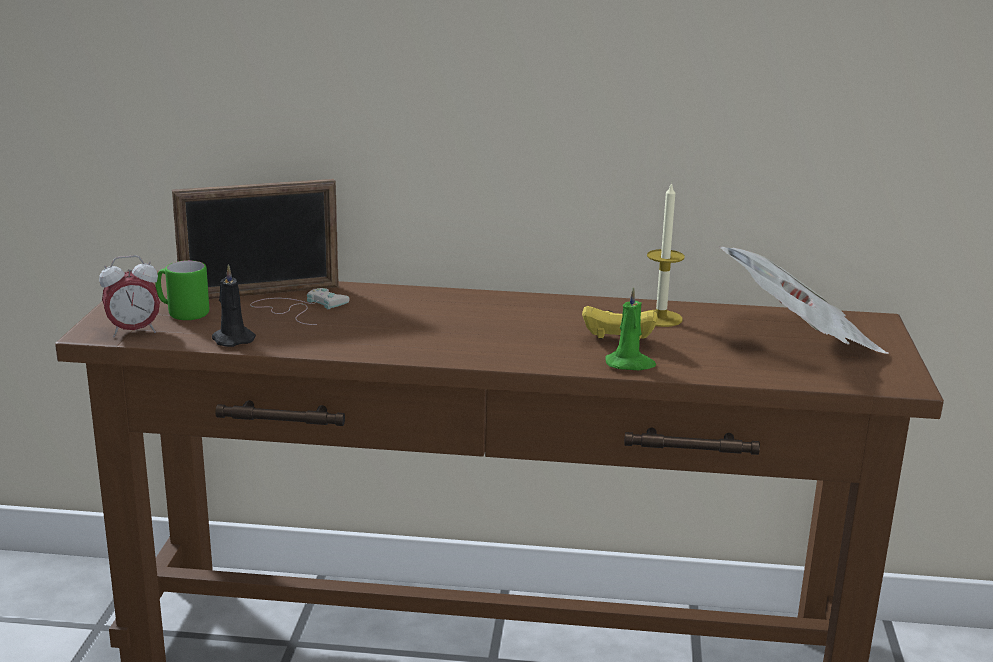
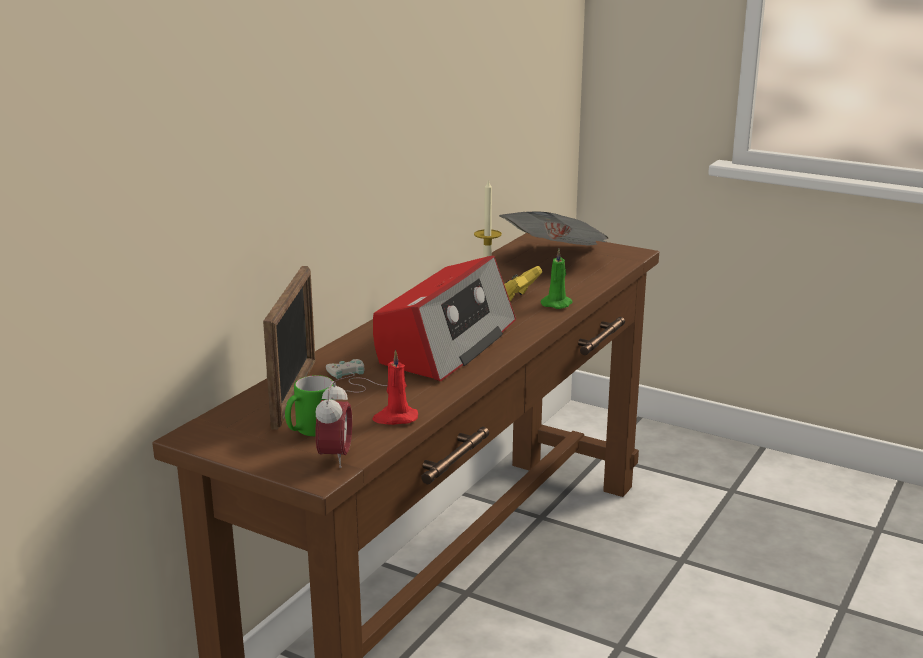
camera: 65 degrees left, 0 degrees up
(232, 339) = (395, 418): black candle -> red candle
(442, 329) = (445, 343): none -> radio

